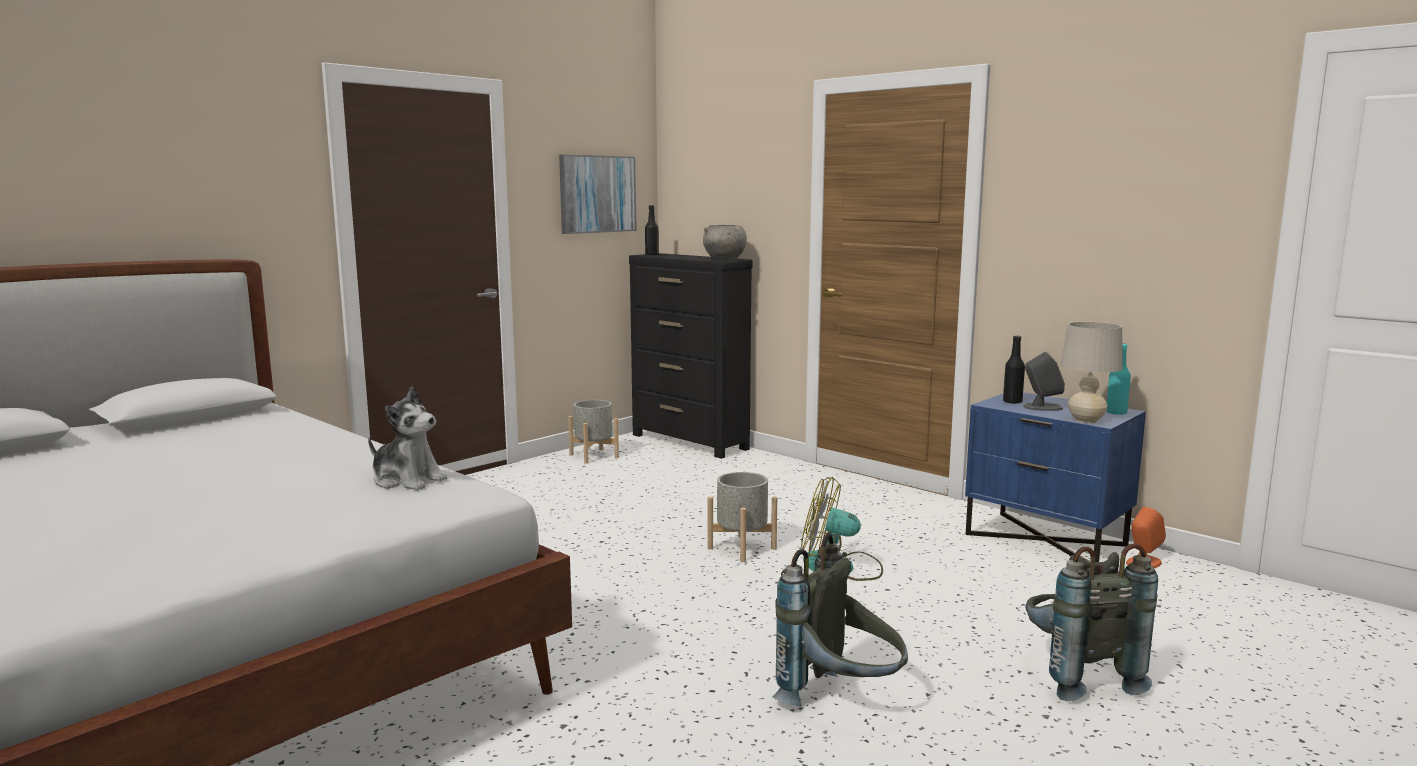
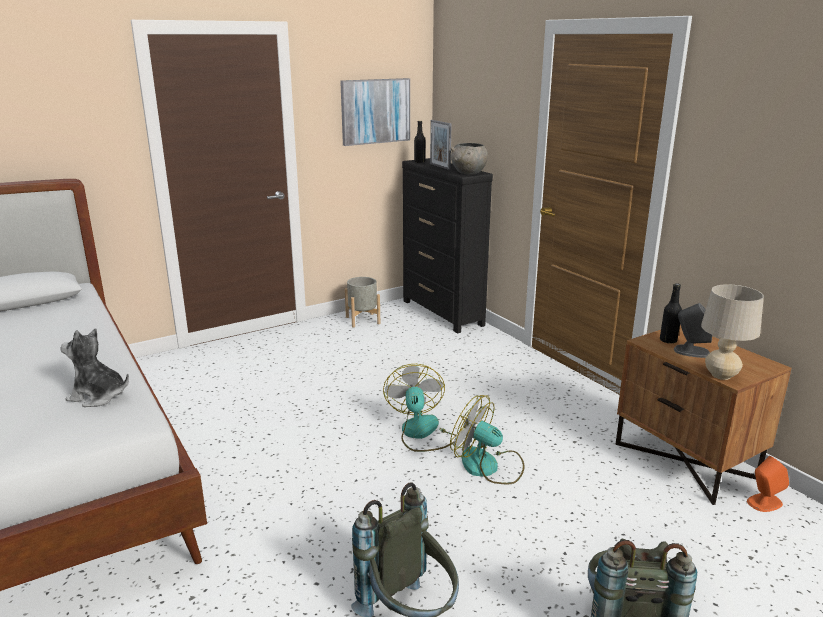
camera: 15 degrees right, 10 degrees up
(407, 480) = (98, 396): plush toy -> plush toy turned 150 degrees clockwise
(682, 257) = (440, 166): none -> picture frame
(742, 548) = (421, 433): grey planter -> fan
(1046, 539) = (686, 461): blue nightstand -> brown nightstand
(1116, 413) = (758, 368): turquoise bottle -> none

